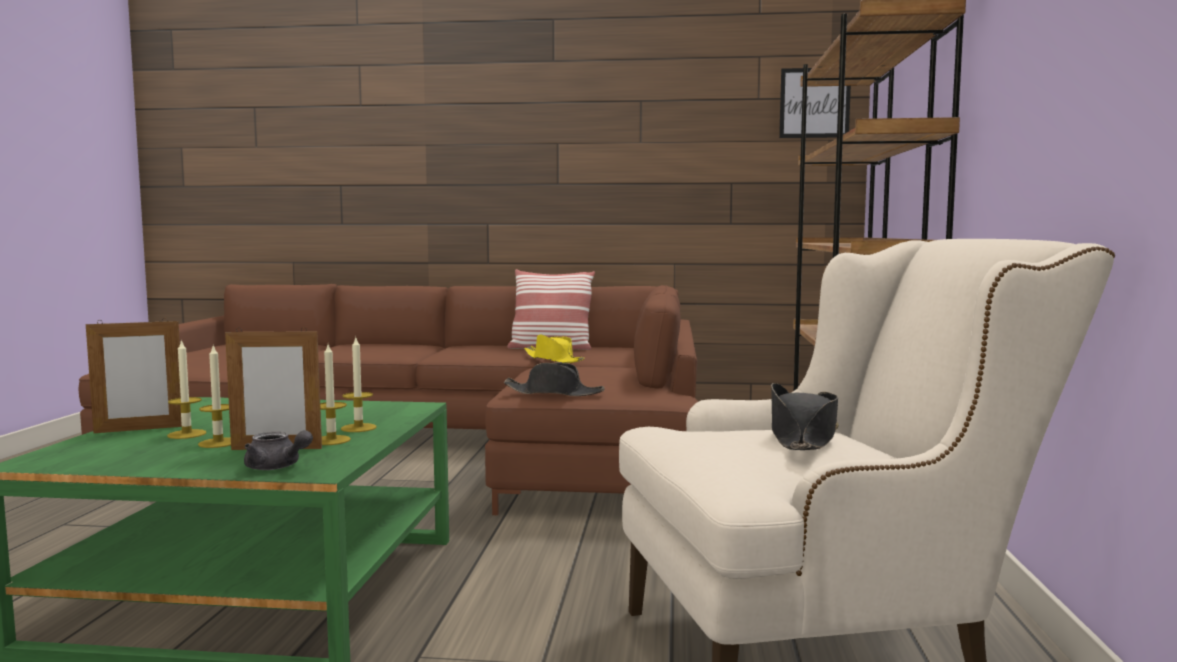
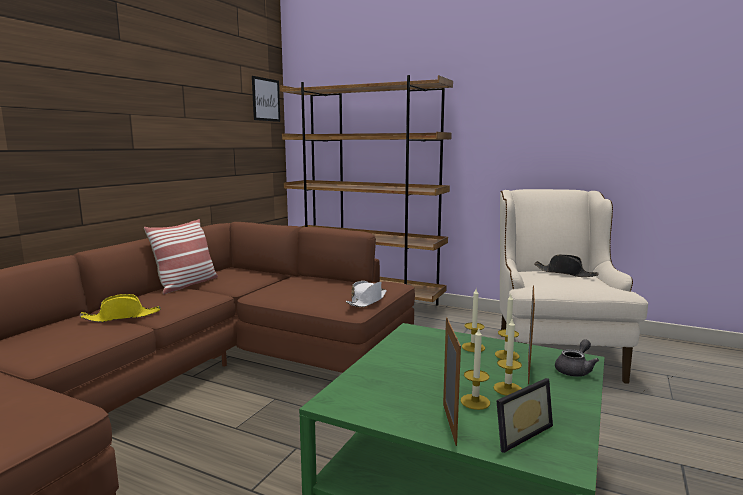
camera: 70 degrees left, 5 degrees up
(106, 448) = (517, 432): none -> picture frame
(554, 359) = (239, 289): yellow hat -> yellow hat (122, 317)
(554, 393) = (367, 301): black hat -> white hat

